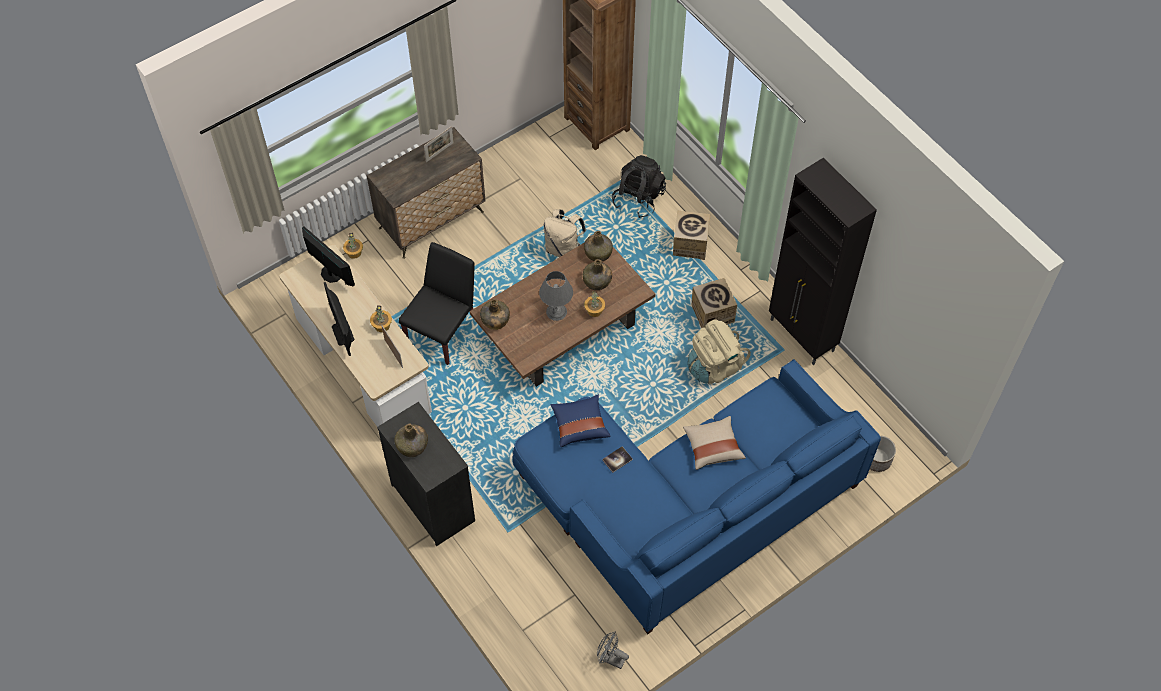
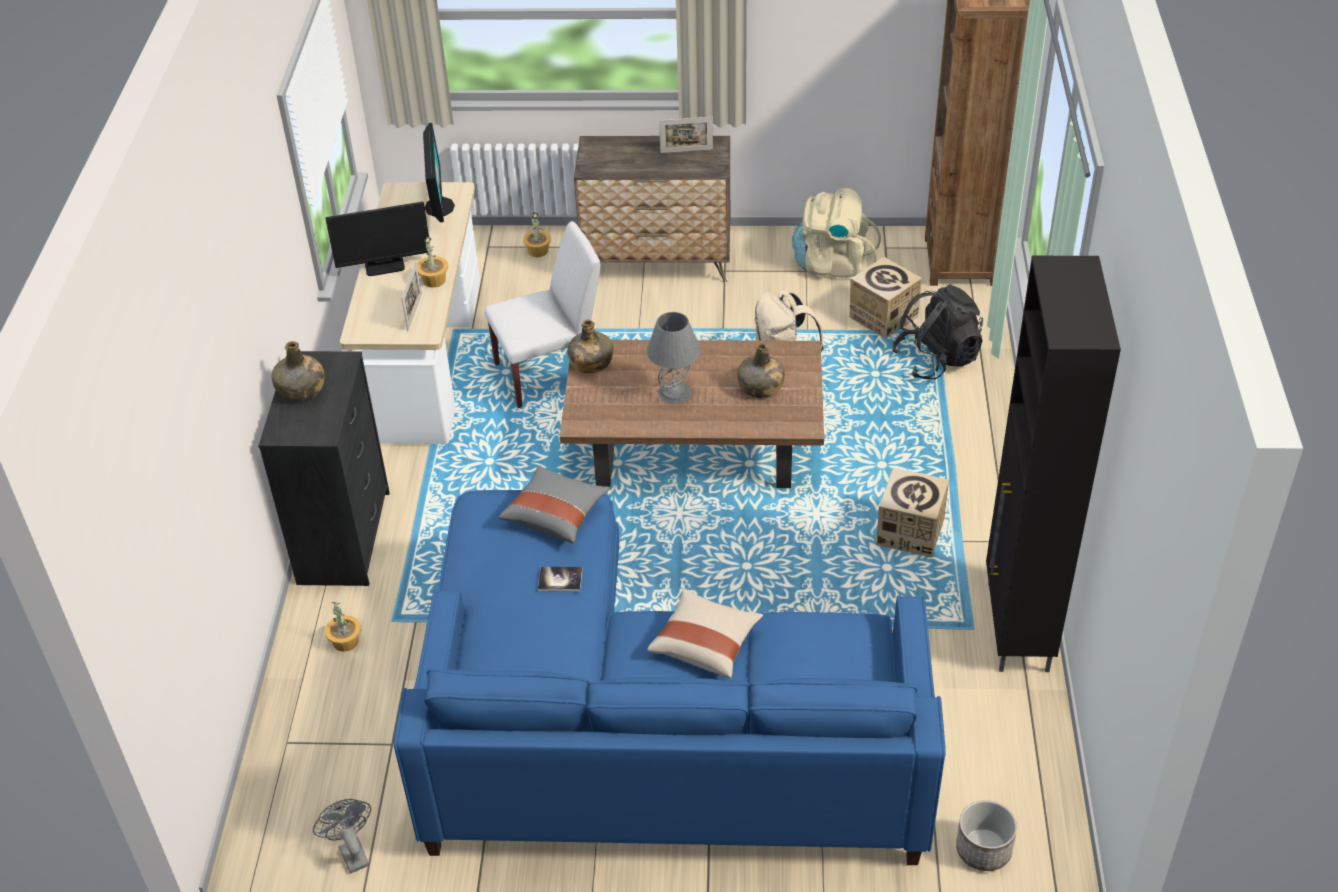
camera: 40 degrees right, 15 degrees down
(343, 333) = (384, 266): monitor -> monitor turned 120 degrees counterclockwise
(443, 331) = (551, 373): black chair -> white chair
(579, 425) = (556, 515): blue pillow -> grey pillow
(594, 311) = (723, 416): potted plant -> potted plant (345, 642)
(598, 253) = (794, 359): green bottle -> none
(690, 244) = (957, 441): cardboard box -> cardboard box (883, 317)
(714, 366) = (852, 593): beige backpack -> beige backpack (832, 264)

